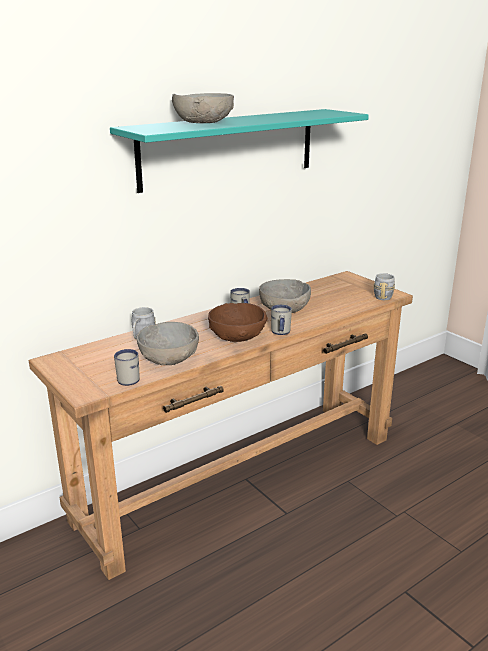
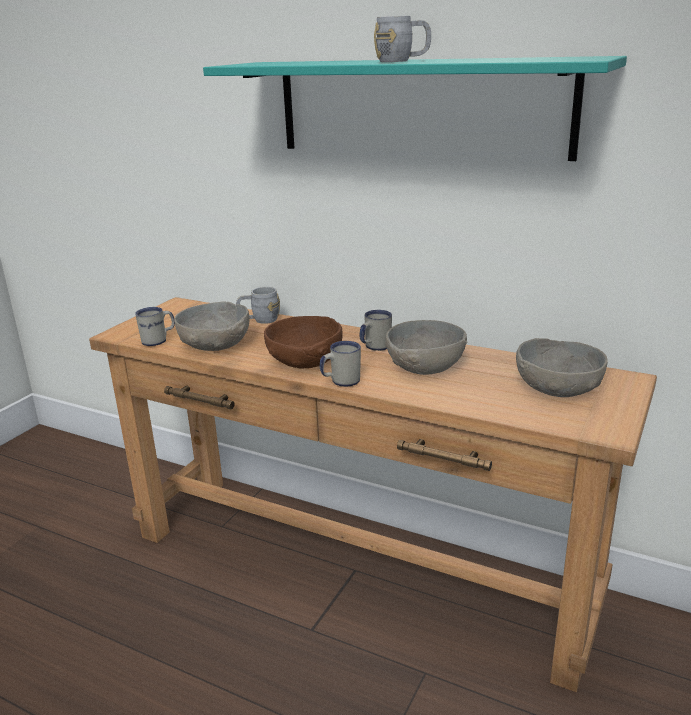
camera: 65 degrees right, 0 degrees up
(203, 122) = (338, 61): grey bowl -> grey bowl (558, 388)
(383, 295) = (586, 425): grey mug -> grey mug (402, 61)

